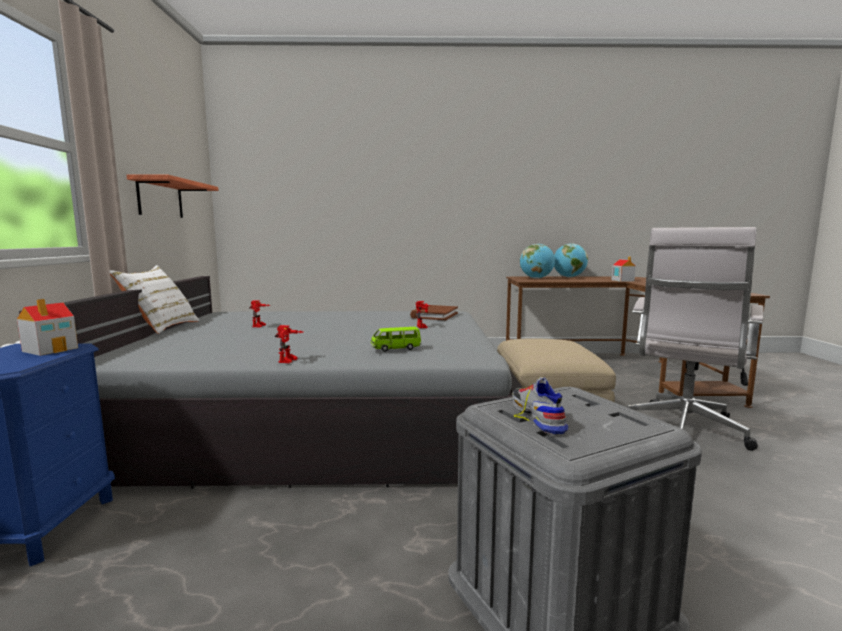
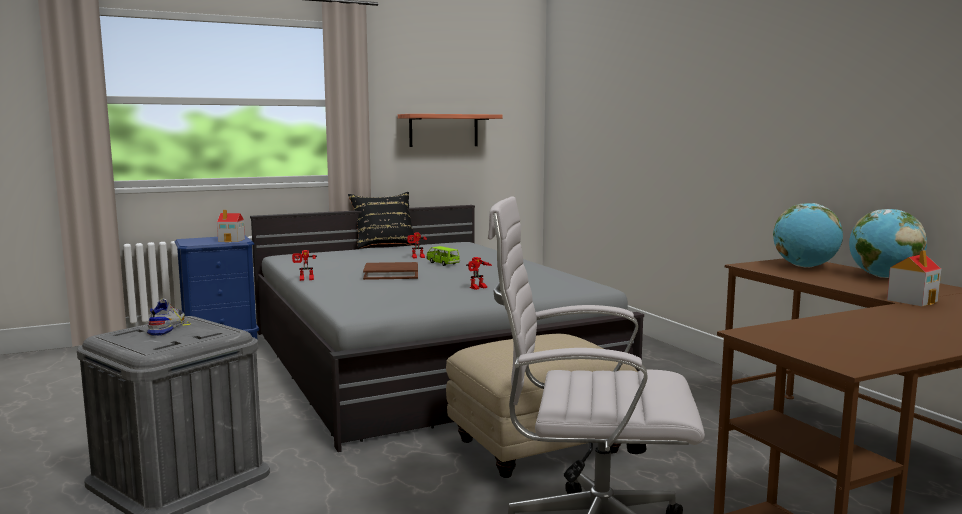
camera: 65 degrees right, 0 degrees up
(161, 327) = (384, 245): white pillow -> black pillow
(395, 348) = (360, 291): green toy car -> green toy car (443, 263)
(434, 315) = (552, 284): brown book -> brown book (391, 274)
(537, 415) = (167, 327): shoe -> shoe turned 60 degrees counterclockwise

